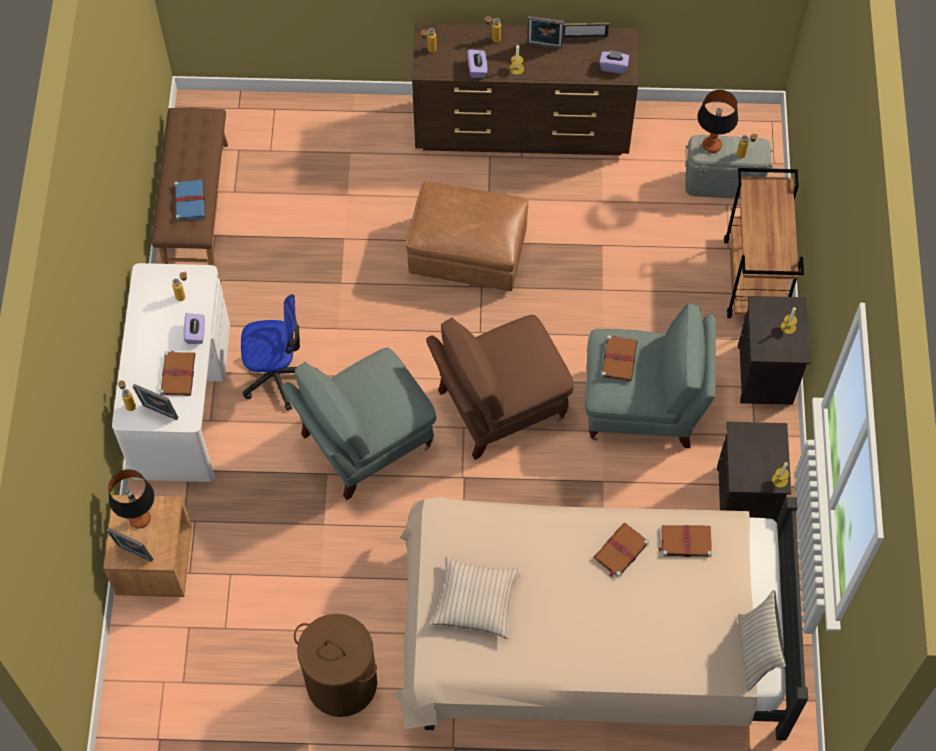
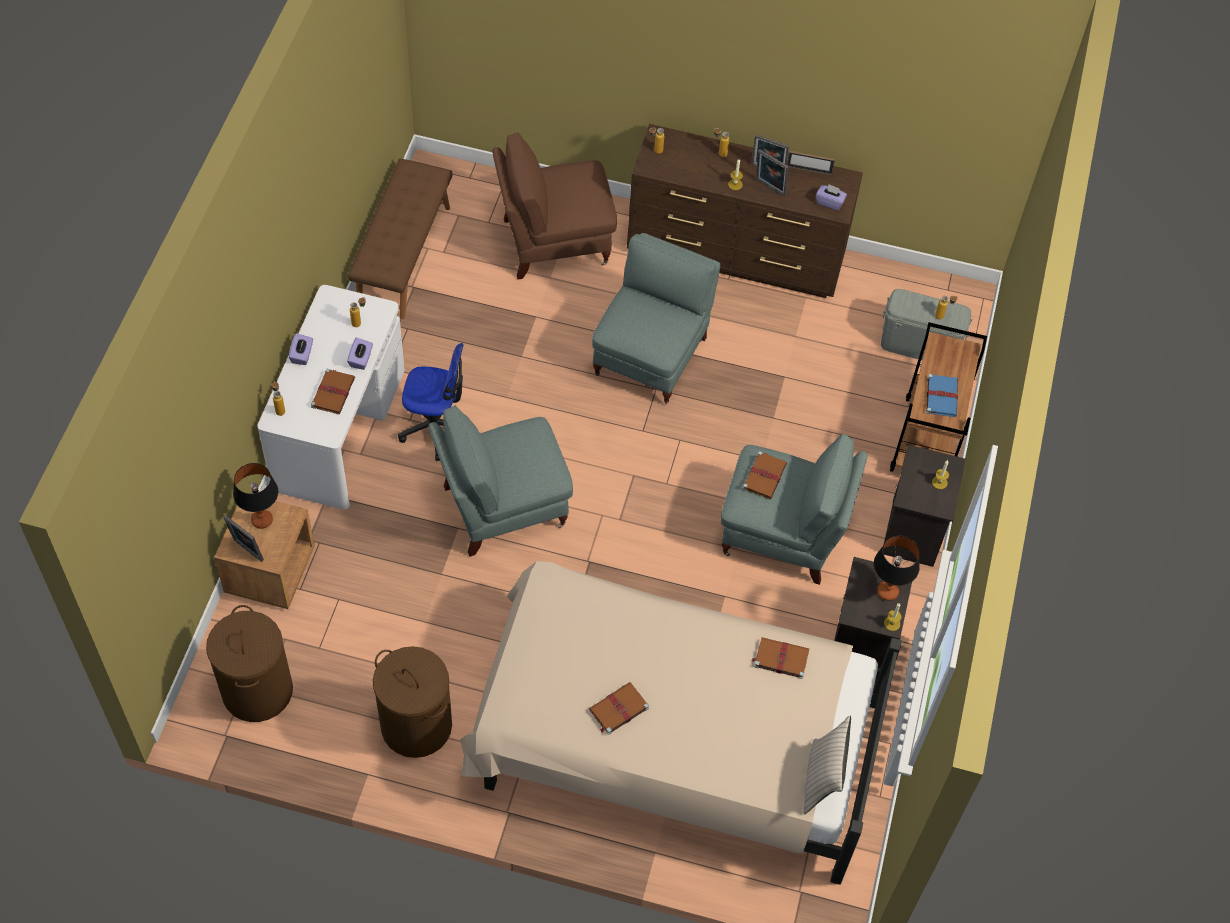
camera: 10 degrees right, 5 degrees down
(159, 413) = (305, 424): picture frame -> picture frame (769, 188)
(176, 686) = (257, 690): none -> brown laundry basket
(190, 200) = (394, 244): blue book -> blue book (941, 396)
(467, 253) = (651, 356): brown ottoman -> grey armchair
(476, 601) = (559, 666): beige pillow -> none
(477, 69) = (697, 177): purple tissue box -> purple tissue box (302, 355)
(499, 405) = (642, 502): brown armchair -> brown armchair (554, 242)
(620, 551) = (714, 653): brown book -> brown book (618, 709)
(711, 145) = (912, 301): table lamp -> table lamp (887, 591)

